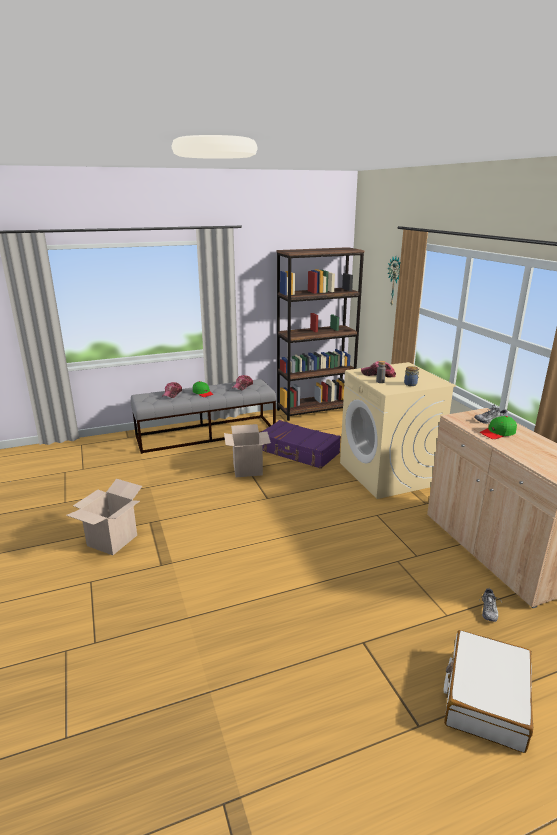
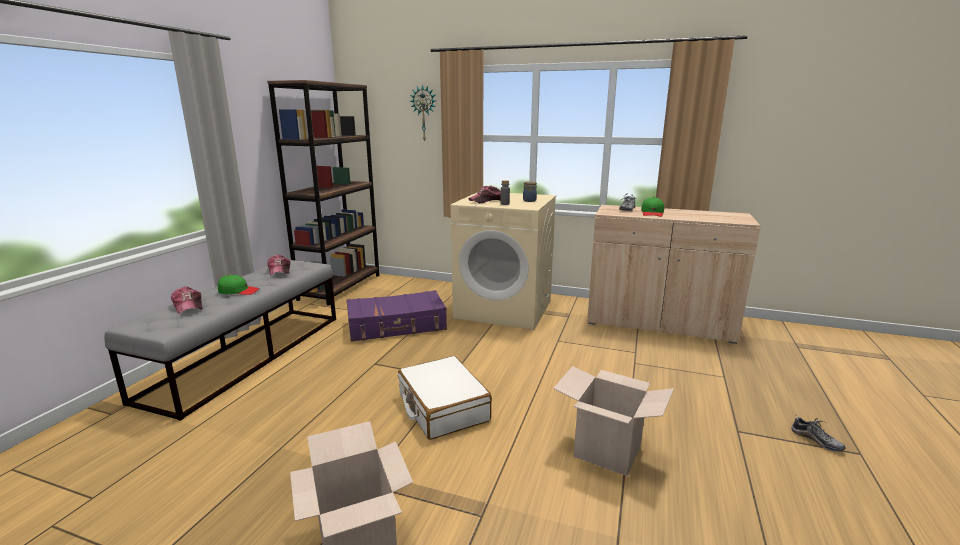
camera: 50 degrees left, 5 degrees down
(247, 469) = (375, 364): cardboard box -> cardboard box (607, 451)
(485, 698) = (832, 408): white suitcase -> white suitcase (442, 408)
(488, 610) = (728, 358): shoe -> shoe (816, 440)

